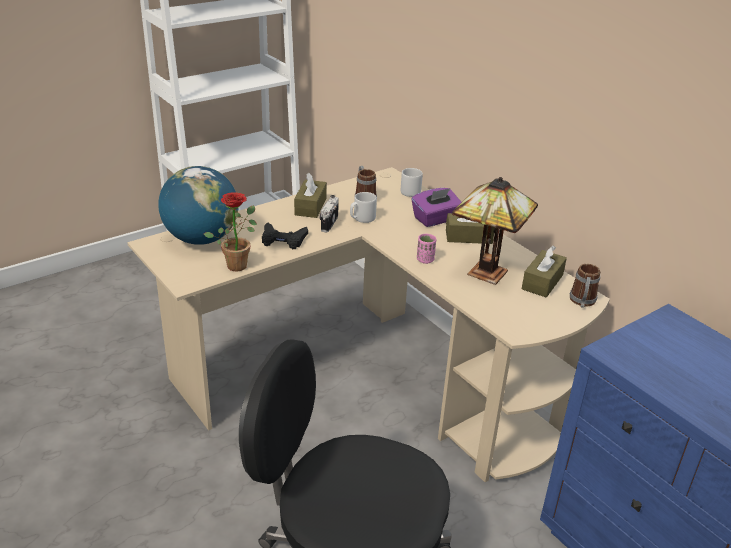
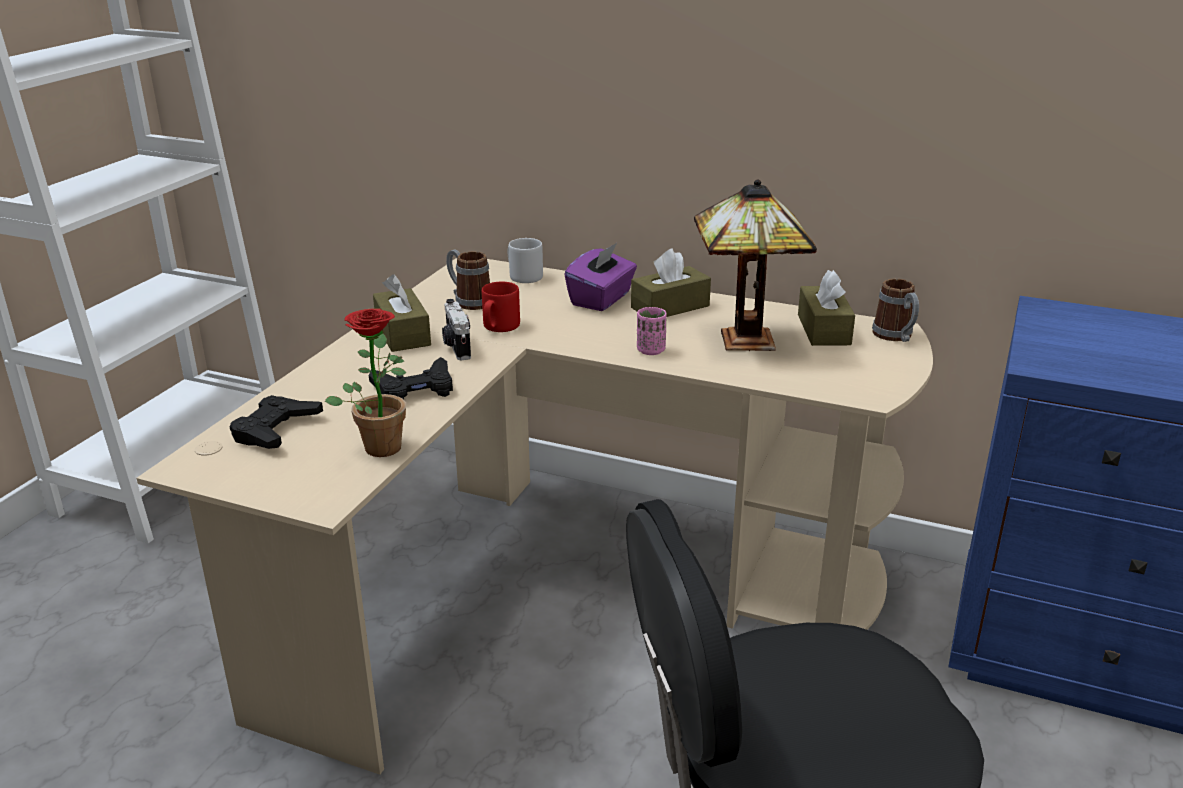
camera: 30 degrees left, 5 degrees down
(201, 239) = (275, 429): globe -> black game controller
(362, 218) = (499, 327): grey mug -> red mug

